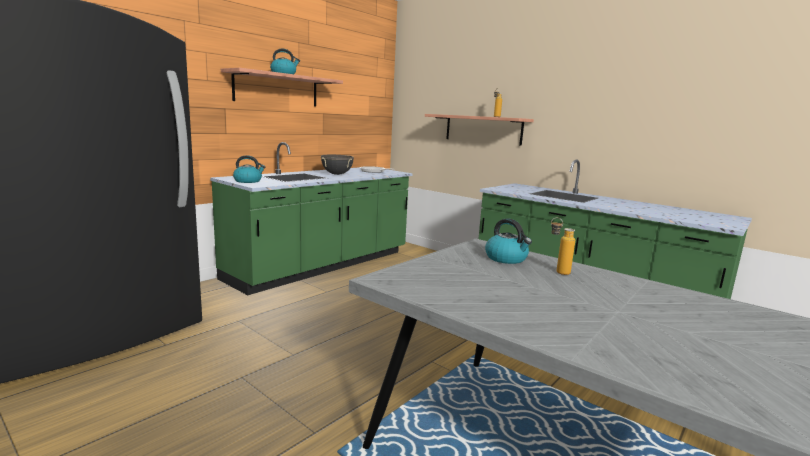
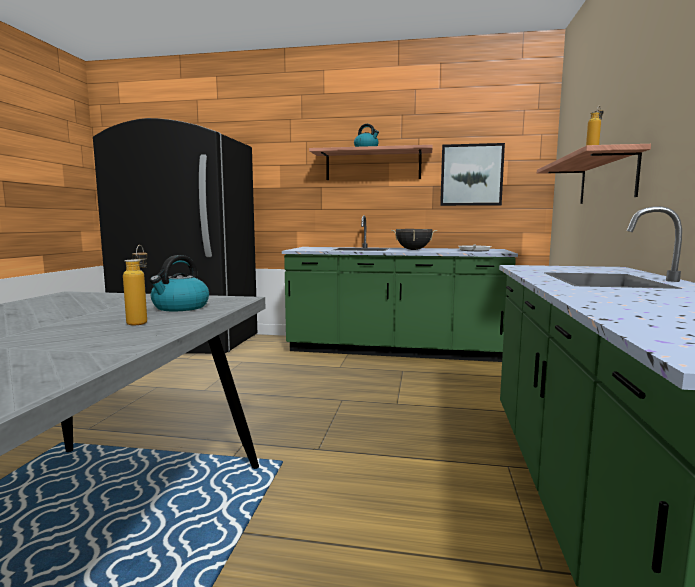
camera: 60 degrees right, 5 degrees down
(248, 181) = (307, 248): kettle -> none
(349, 106) = (471, 175): none -> picture

